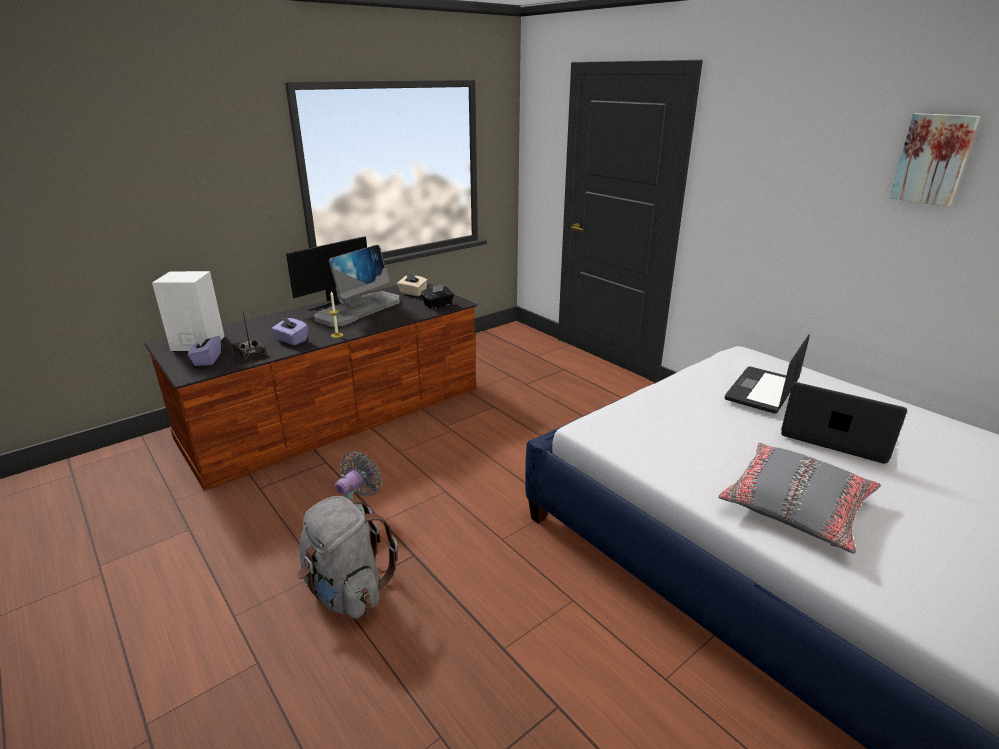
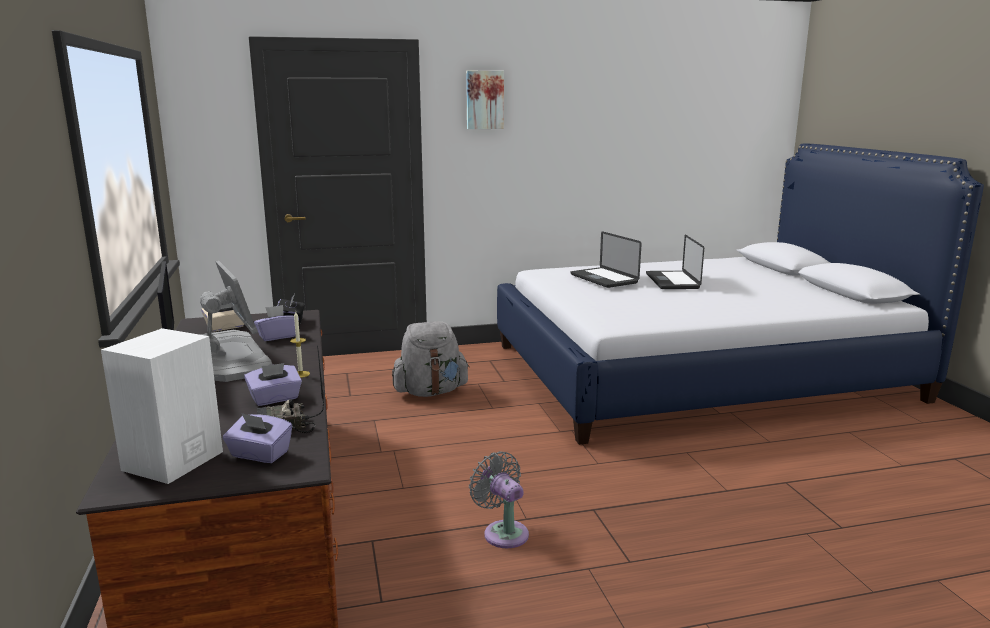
camera: 65 degrees left, 10 degrees down
(347, 591) = (626, 555): grey backpack -> grey backpack (431, 392)
(405, 310) = (277, 336): none -> purple tissue box
(796, 506) = (738, 305): grey pillow -> none
(835, 437) = (672, 281): laptop -> laptop turned 60 degrees counterclockwise
(933, 159) = (605, 106): picture -> picture (484, 100)

